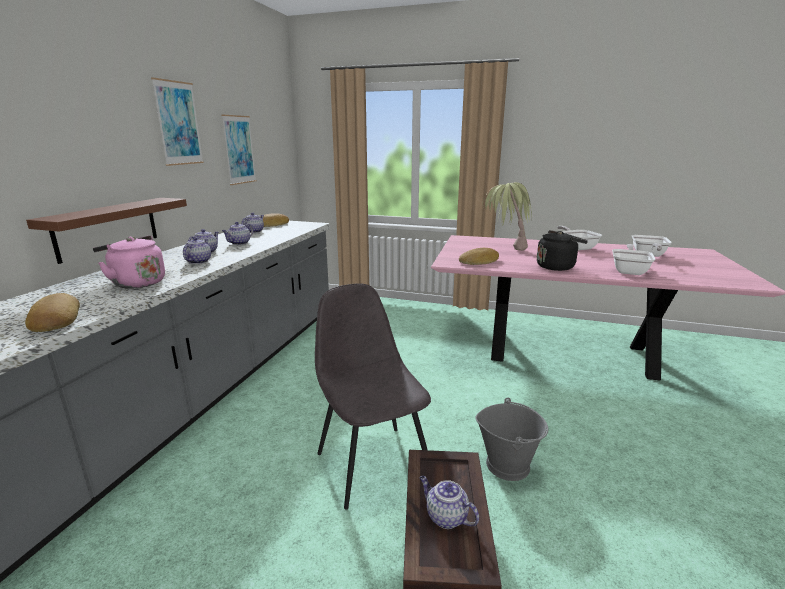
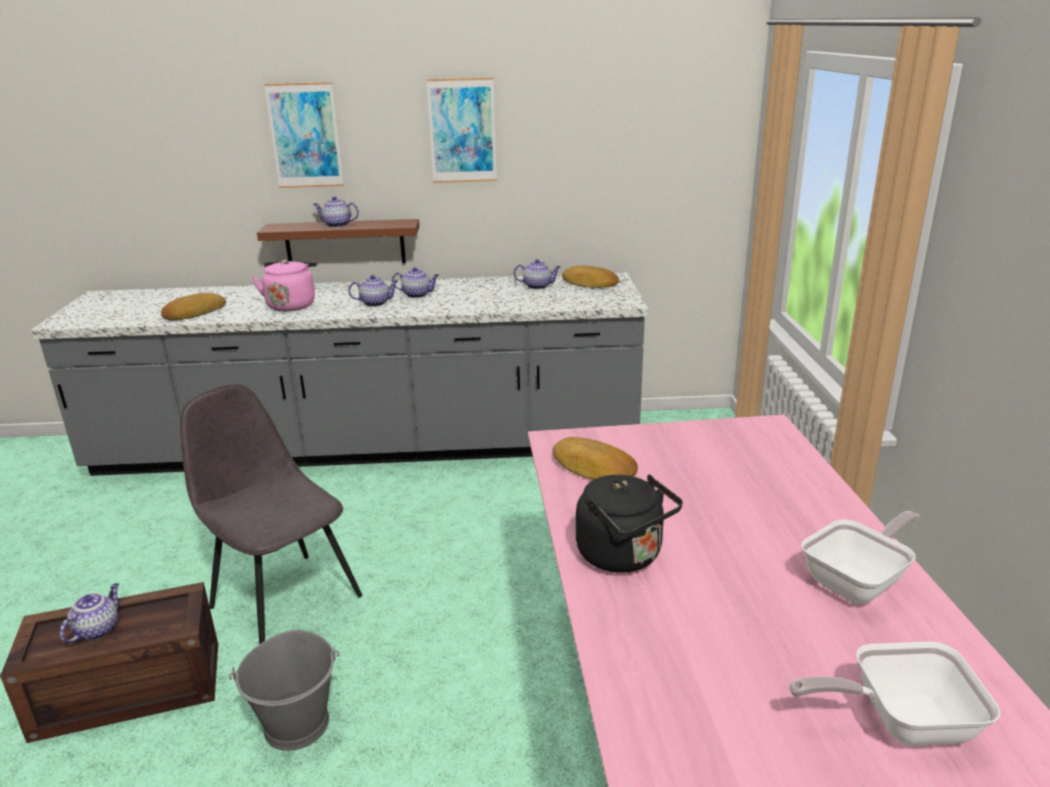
camera: 70 degrees right, 5 degrees up
(239, 150) = (580, 164): picture -> picture (305, 136)
(239, 243) = (468, 296): teapot -> teapot (336, 225)
(372, 462) = (284, 600): grey chair -> grey chair turned 90 degrees counterclockwise
(504, 250) = (706, 484): potted plant -> none
(629, 271) = (672, 667): frying pan -> none

